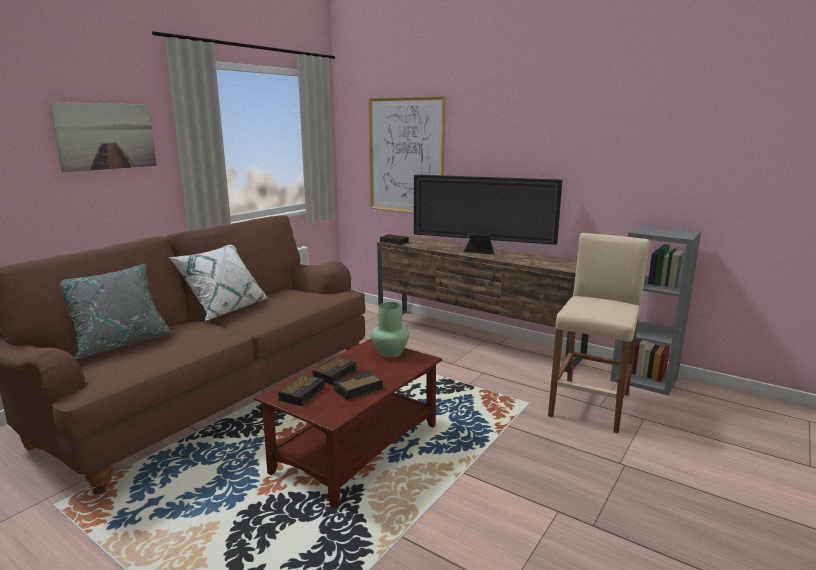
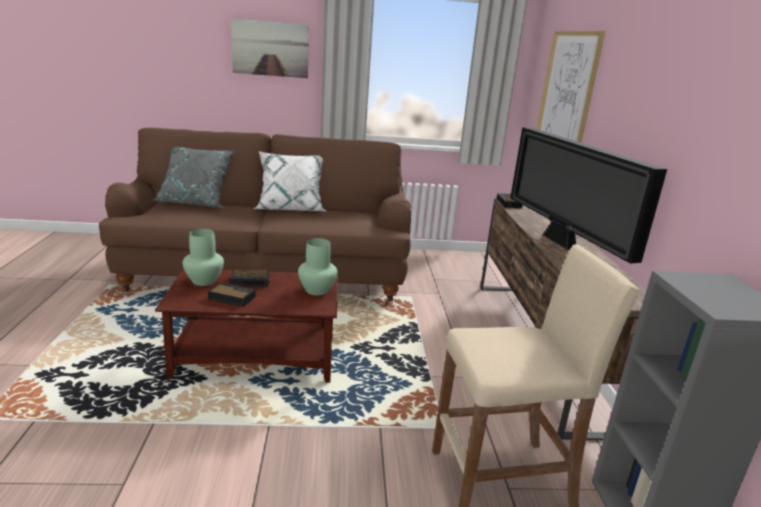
camera: 50 degrees right, 5 degrees up
(303, 393) = (204, 280): alarm clock -> green vase

